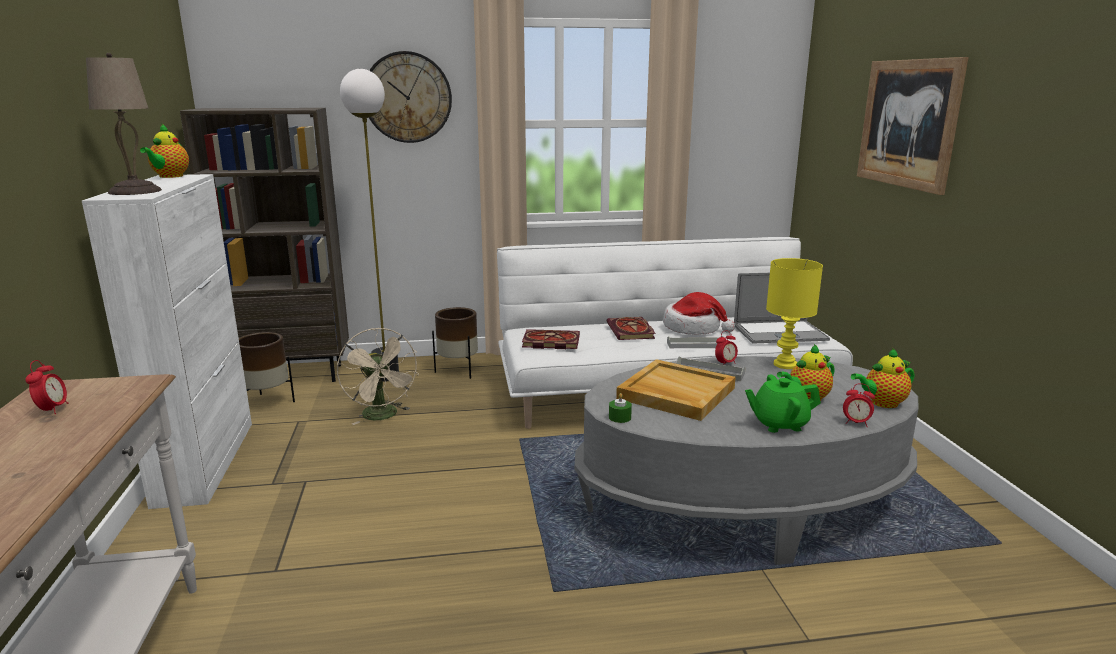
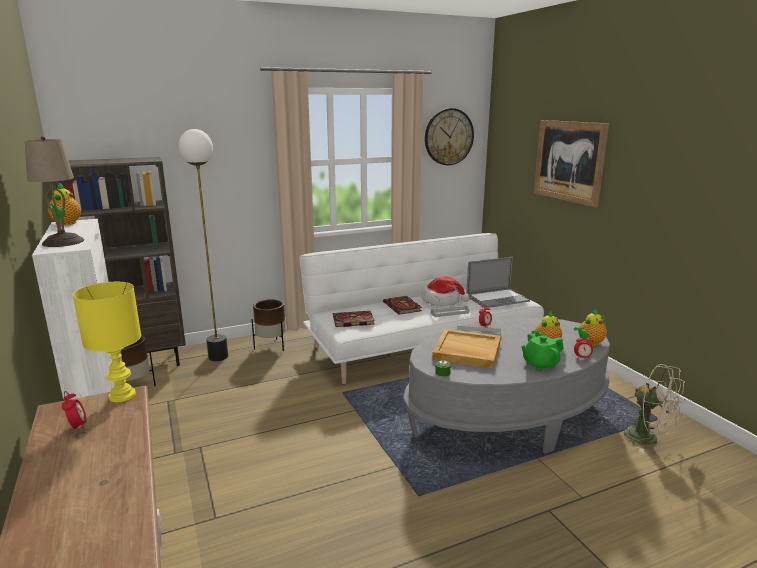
camera: 15 degrees left, 0 degrees up
(383, 416) = (233, 388): beige fan -> beige fan (648, 439)
(407, 97) = (221, 147): wall clock -> wall clock (448, 137)
(784, 364) = (520, 323): yellow table lamp -> yellow table lamp (122, 395)

